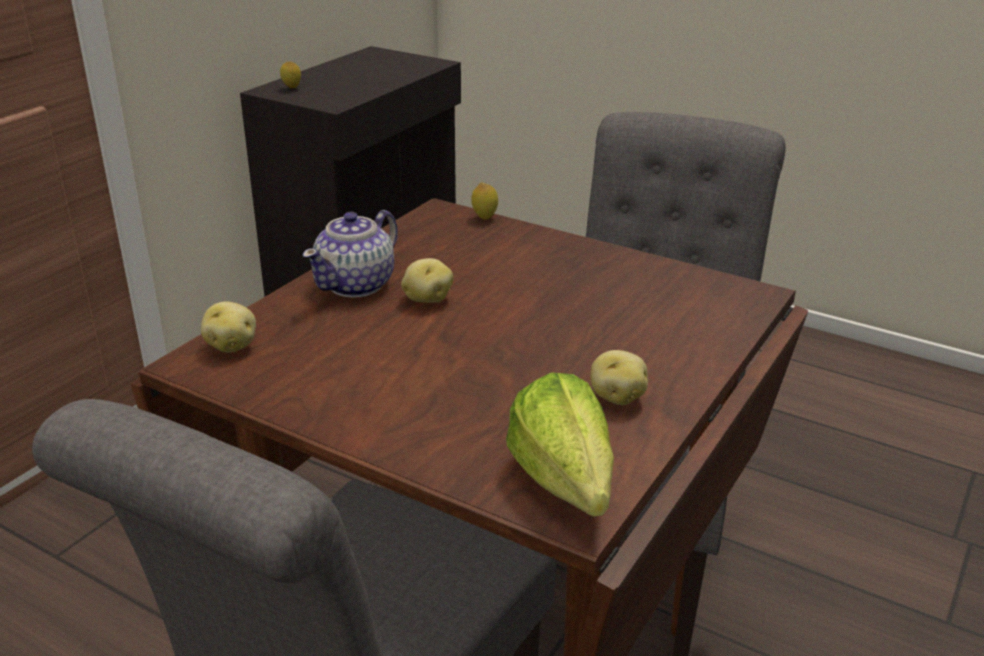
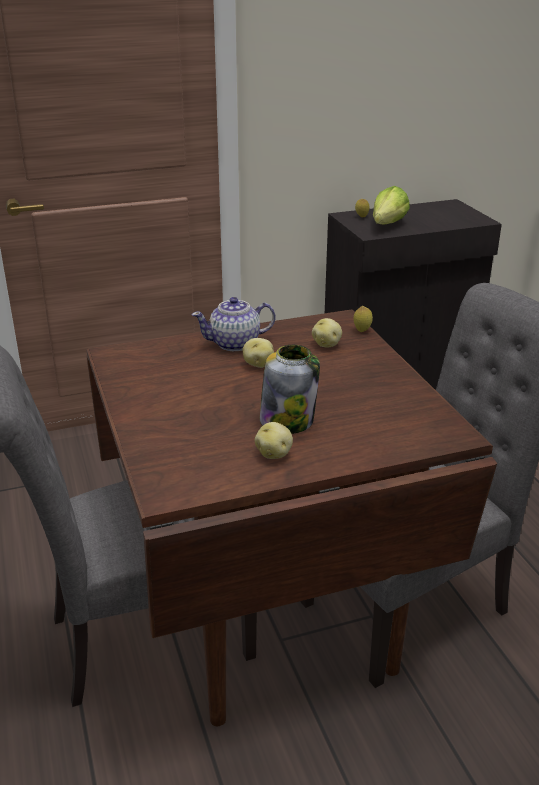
camera: 40 degrees right, 0 degrees up
(232, 345) = (136, 352): potato -> potato (327, 344)
(565, 492) = (175, 483): lettuce -> lettuce (384, 227)
(569, 351) = (288, 420): none -> jar

